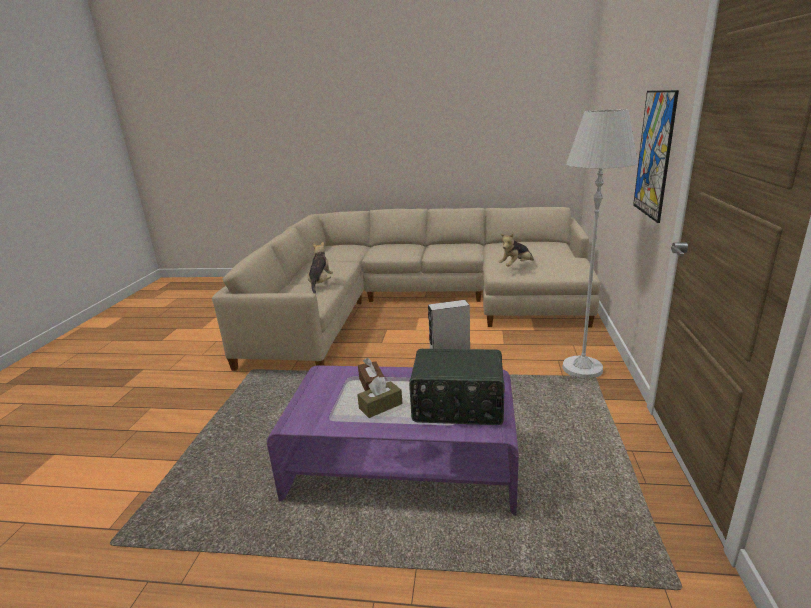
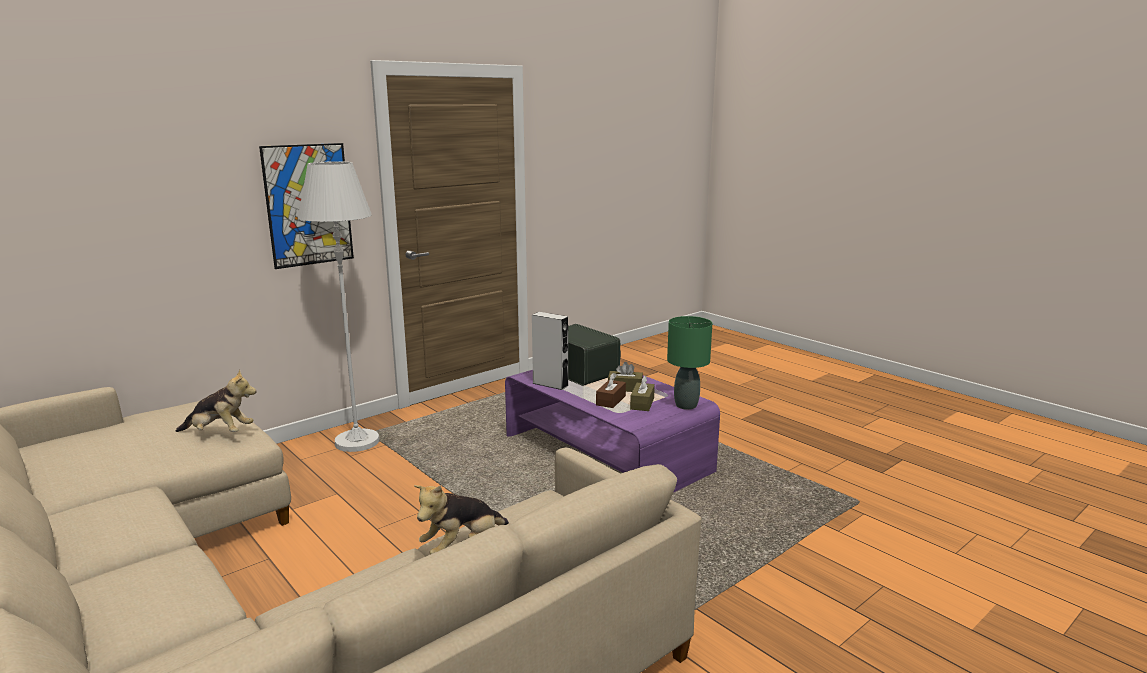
camera: 140 degrees left, 5 degrees down
(297, 412) = (686, 405): none -> green table lamp
(341, 395) = (642, 403): none -> brown tissue box

